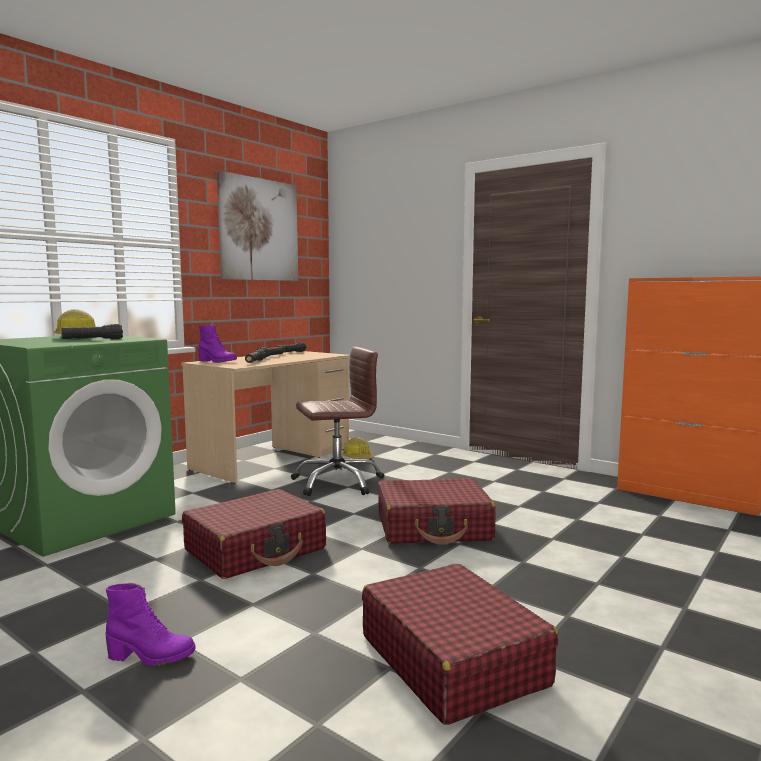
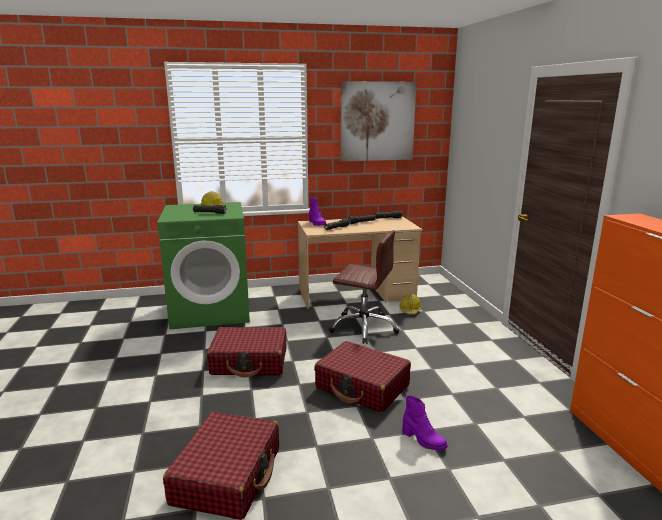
camera: 40 degrees right, 10 degrees up
(151, 657) = (132, 404): purple boot -> purple boot (423, 440)

